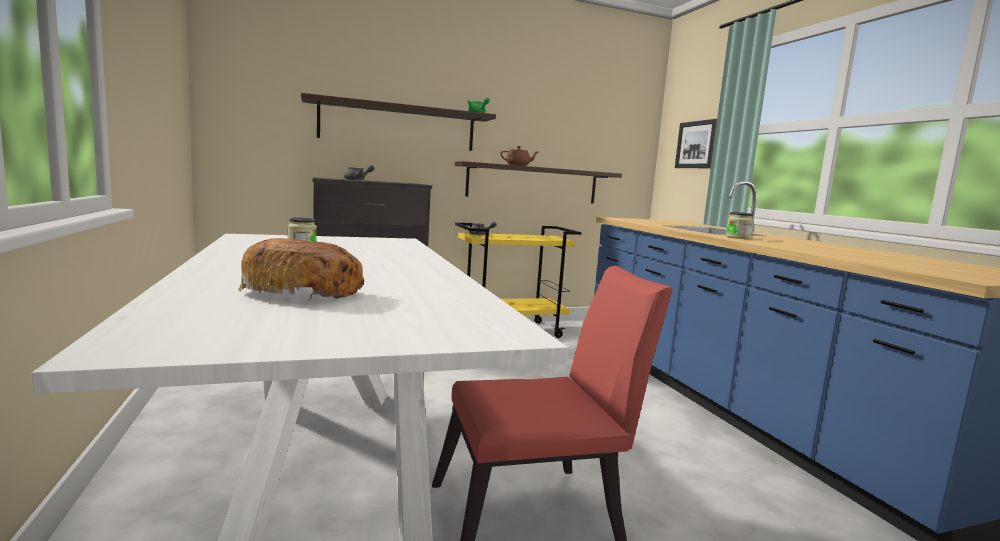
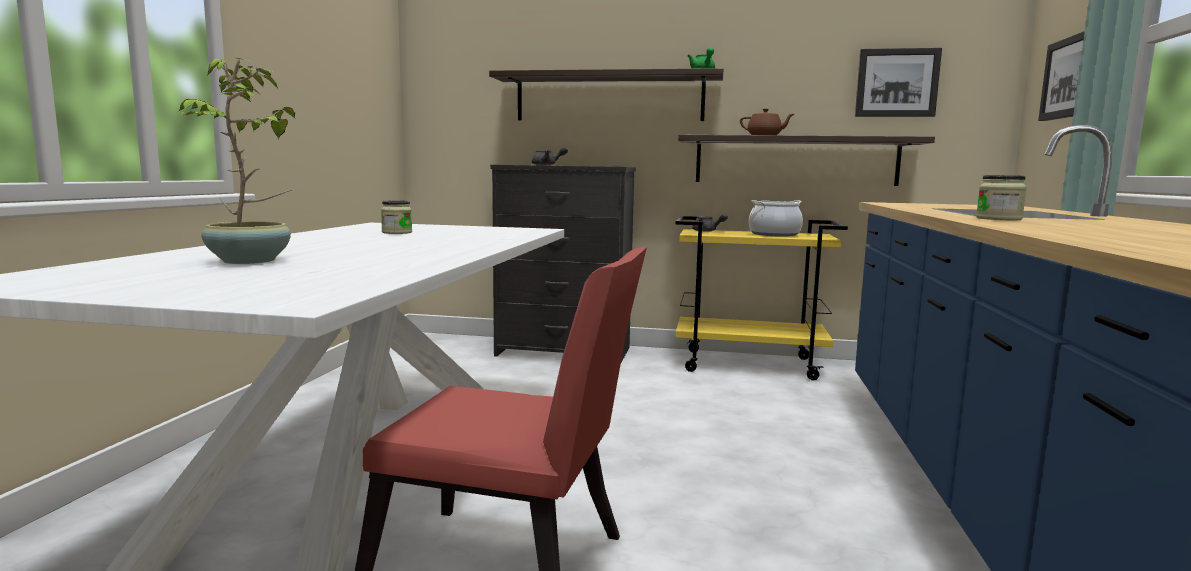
camera: 30 degrees right, 0 degrees up
(303, 291) = (251, 261): bread -> potted plant
(528, 237) = (774, 234): none -> cooking pot
(593, 135) = (896, 83): none -> picture

